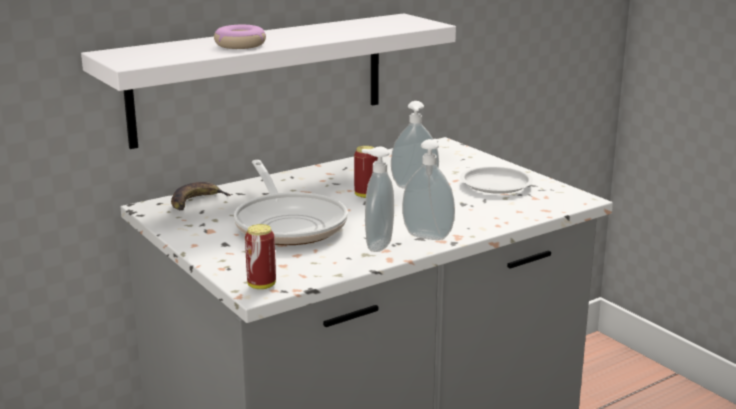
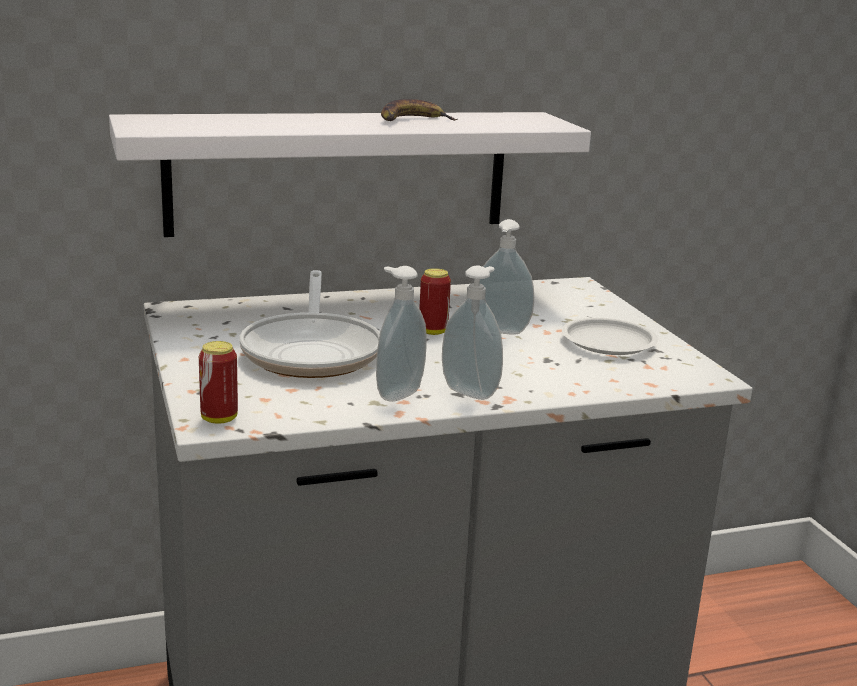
camera: 15 degrees right, 0 degrees up
(196, 202) = (229, 310): banana -> banana (412, 120)
(240, 45) = (295, 124): donut -> none

